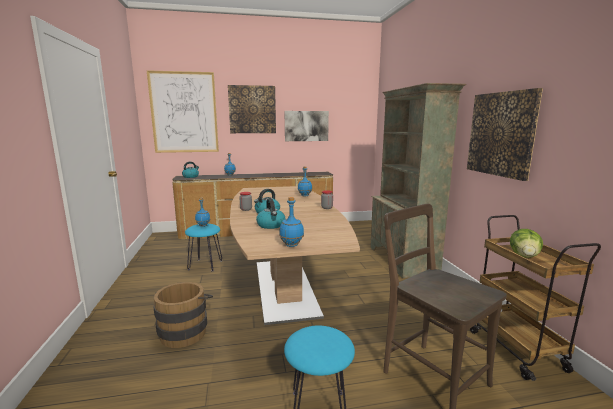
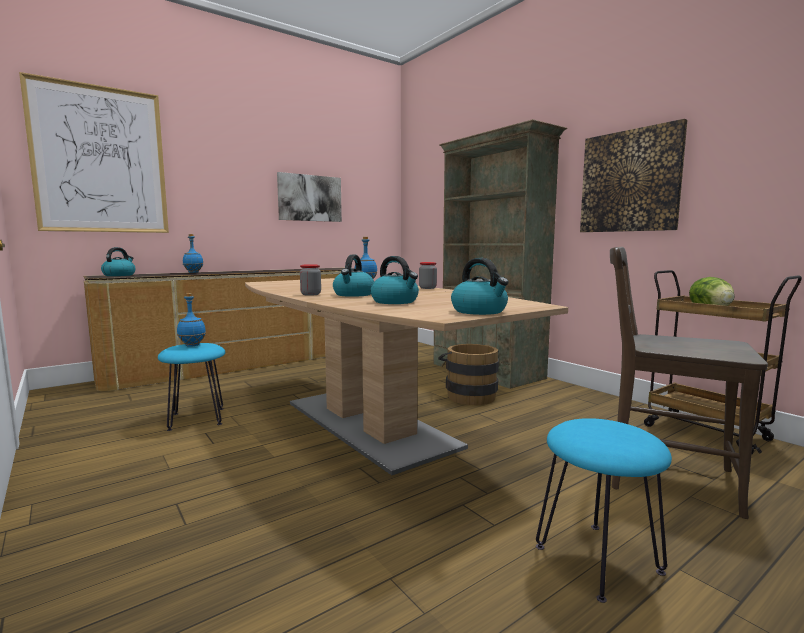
camera: 25 degrees left, 5 degrees down
(185, 331) = (261, 516): brown bucket -> brown bucket (469, 395)
(252, 109) = (226, 166): picture -> none
(292, 245) = (480, 311): blue bottle -> kettle

